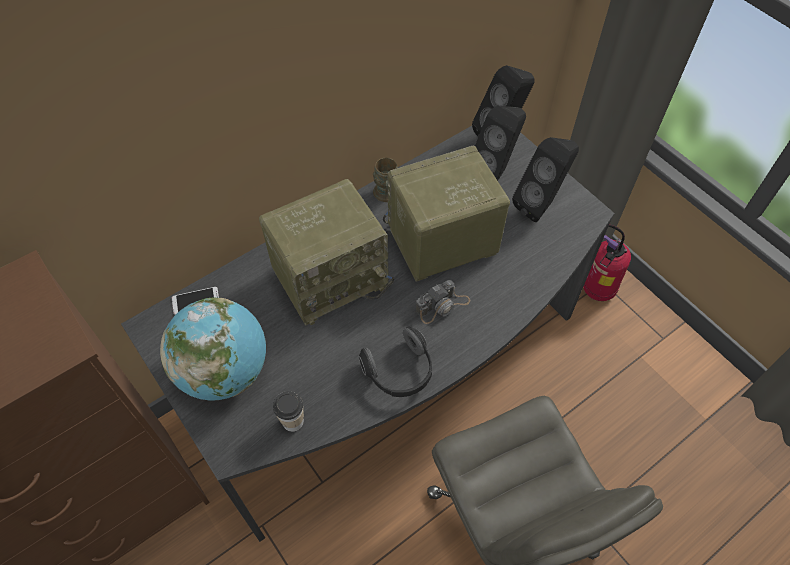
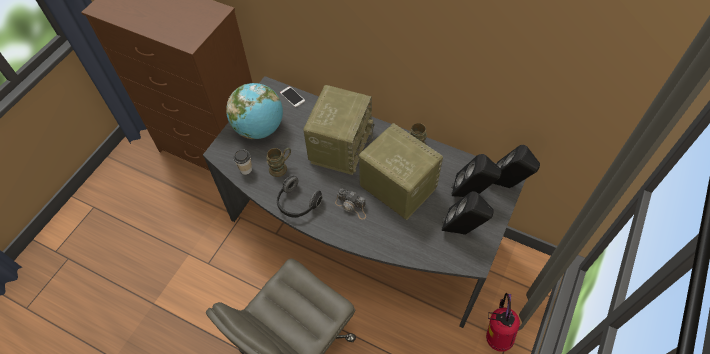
camera: 65 degrees right, 0 degrees up
(321, 369) = (281, 167): none -> brown mug
(331, 277) = (340, 145): radio -> radio turned 105 degrees counterclockwise

